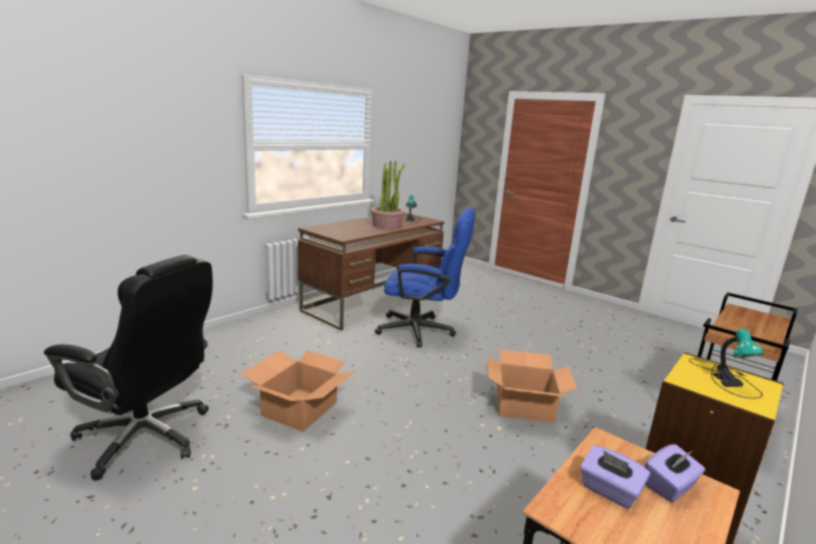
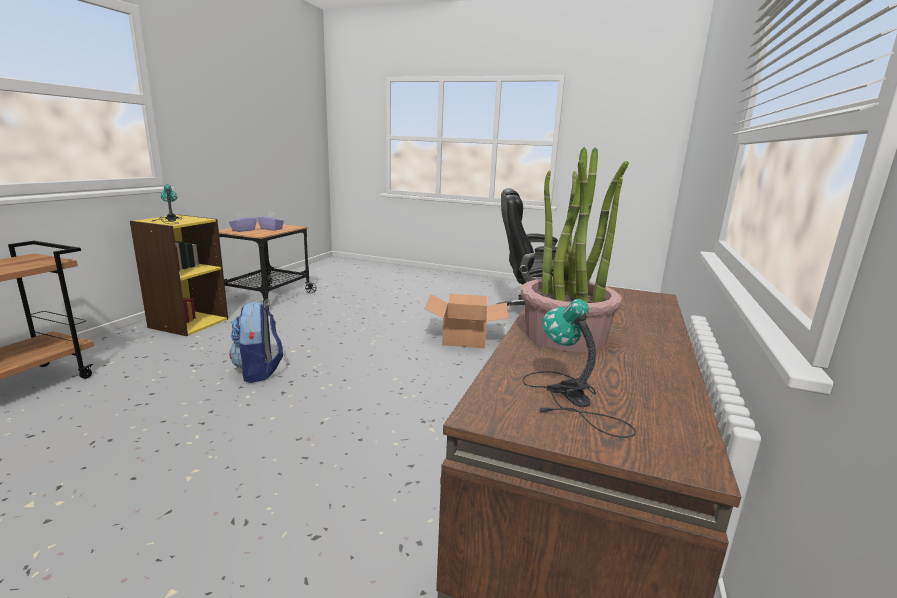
camera: 160 degrees right, 0 degrees up
(422, 331) = (406, 455): blue office chair -> none
(524, 405) = (259, 371): cardboard box -> backpack

